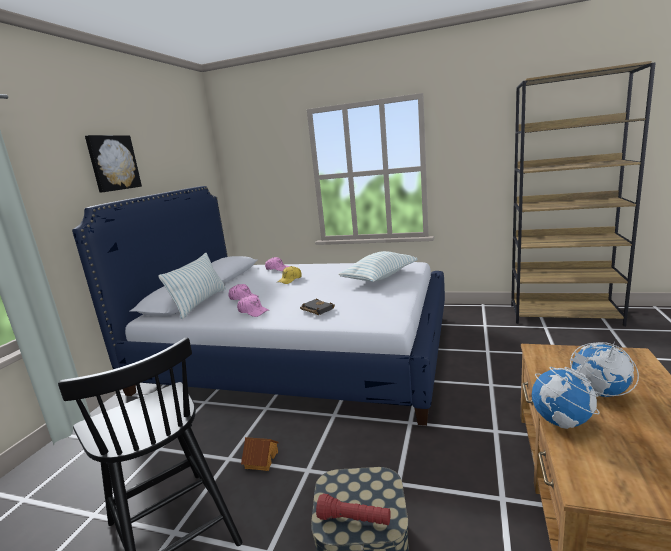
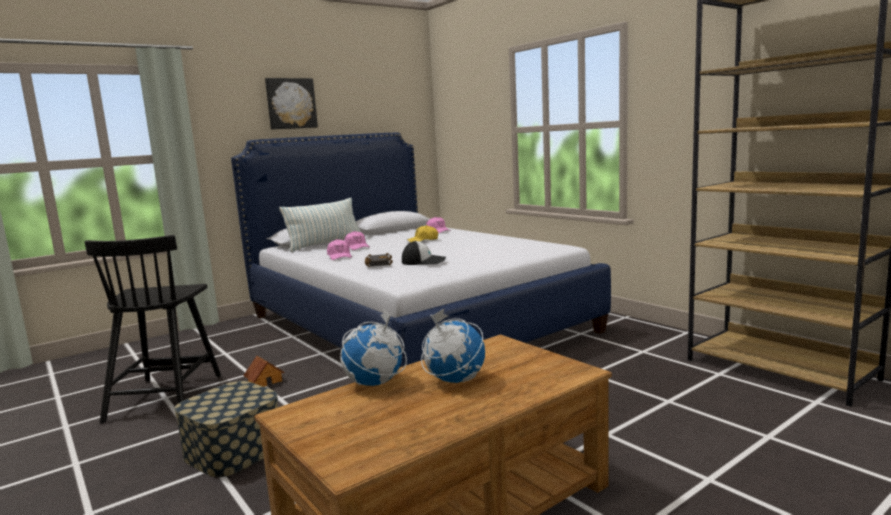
camera: 35 degrees right, 5 degrees down
(354, 298) = (424, 261): none -> cap
(354, 520) = (206, 407): red flashlight -> none
(380, 277) = (496, 252): pillow -> none

